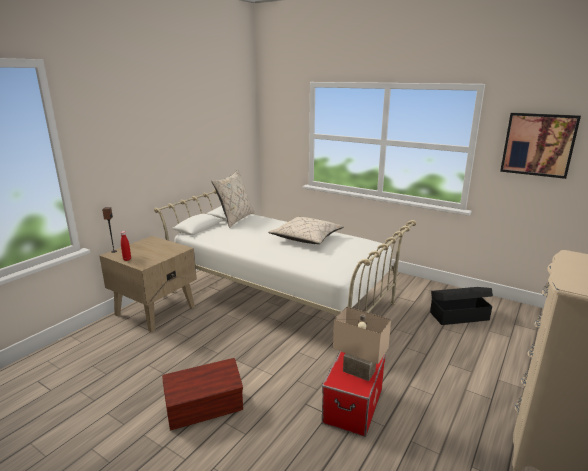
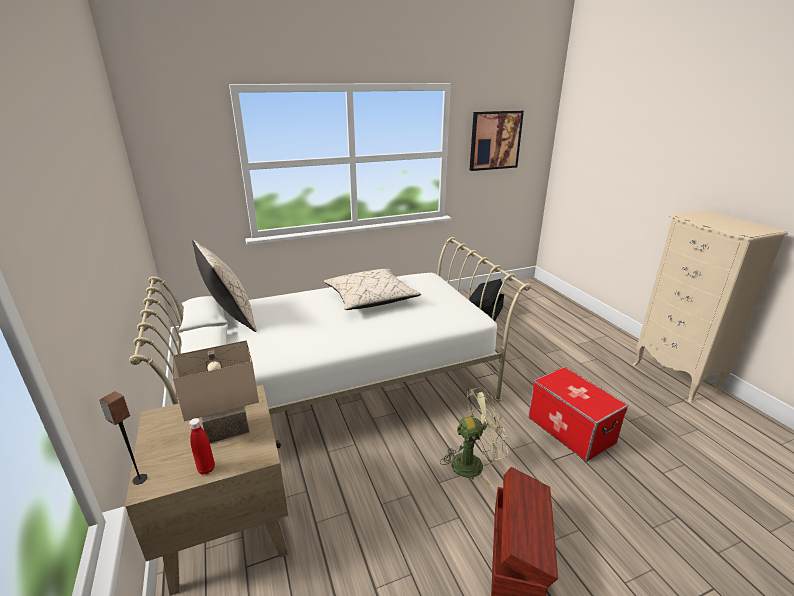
camera: 55 degrees left, 5 degrees up
(265, 368) = (473, 463): none -> green fan
(360, 370) = (584, 391): beige table lamp -> beige table lamp (228, 428)

